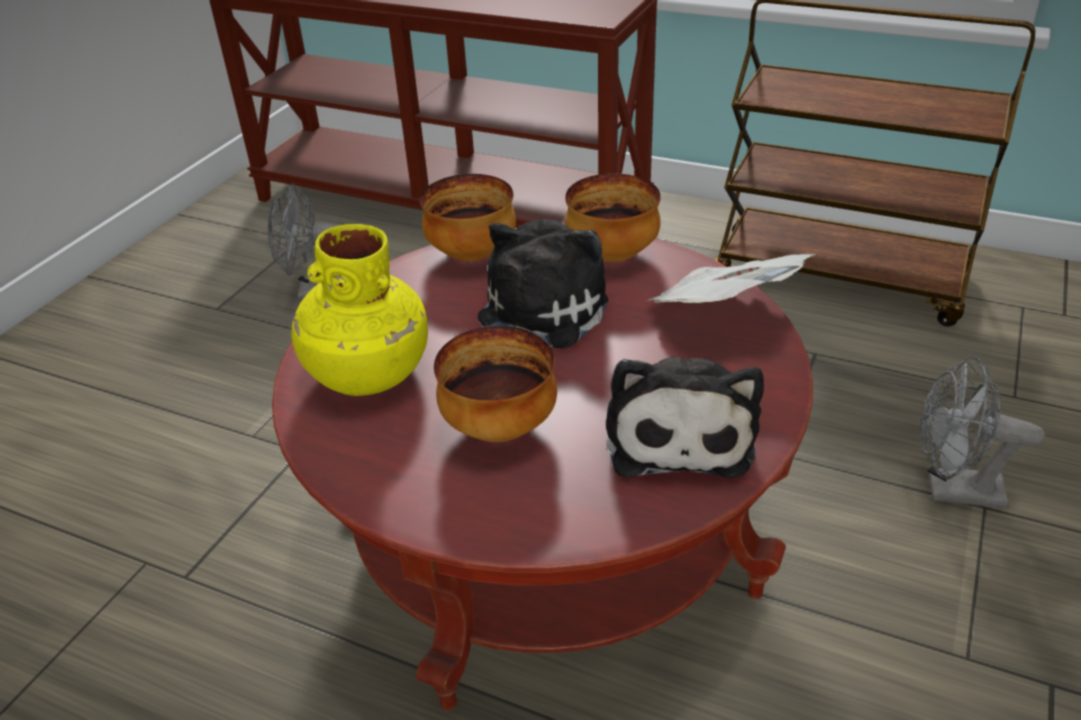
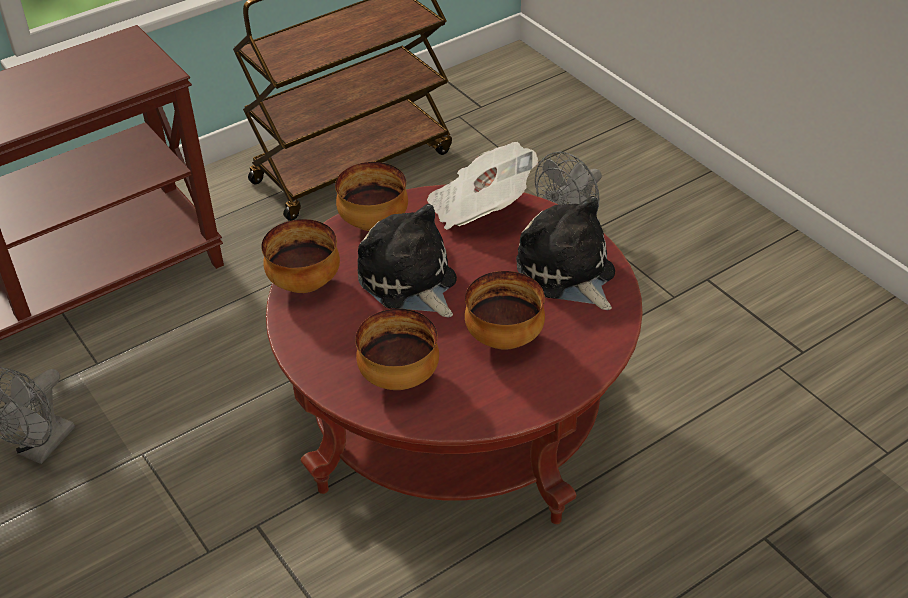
camera: 60 degrees left, 5 degrees up
(367, 374) = (399, 379): yellow vase -> bowl
(678, 433) = (567, 273): plush toy -> plush toy turned 150 degrees counterclockwise

